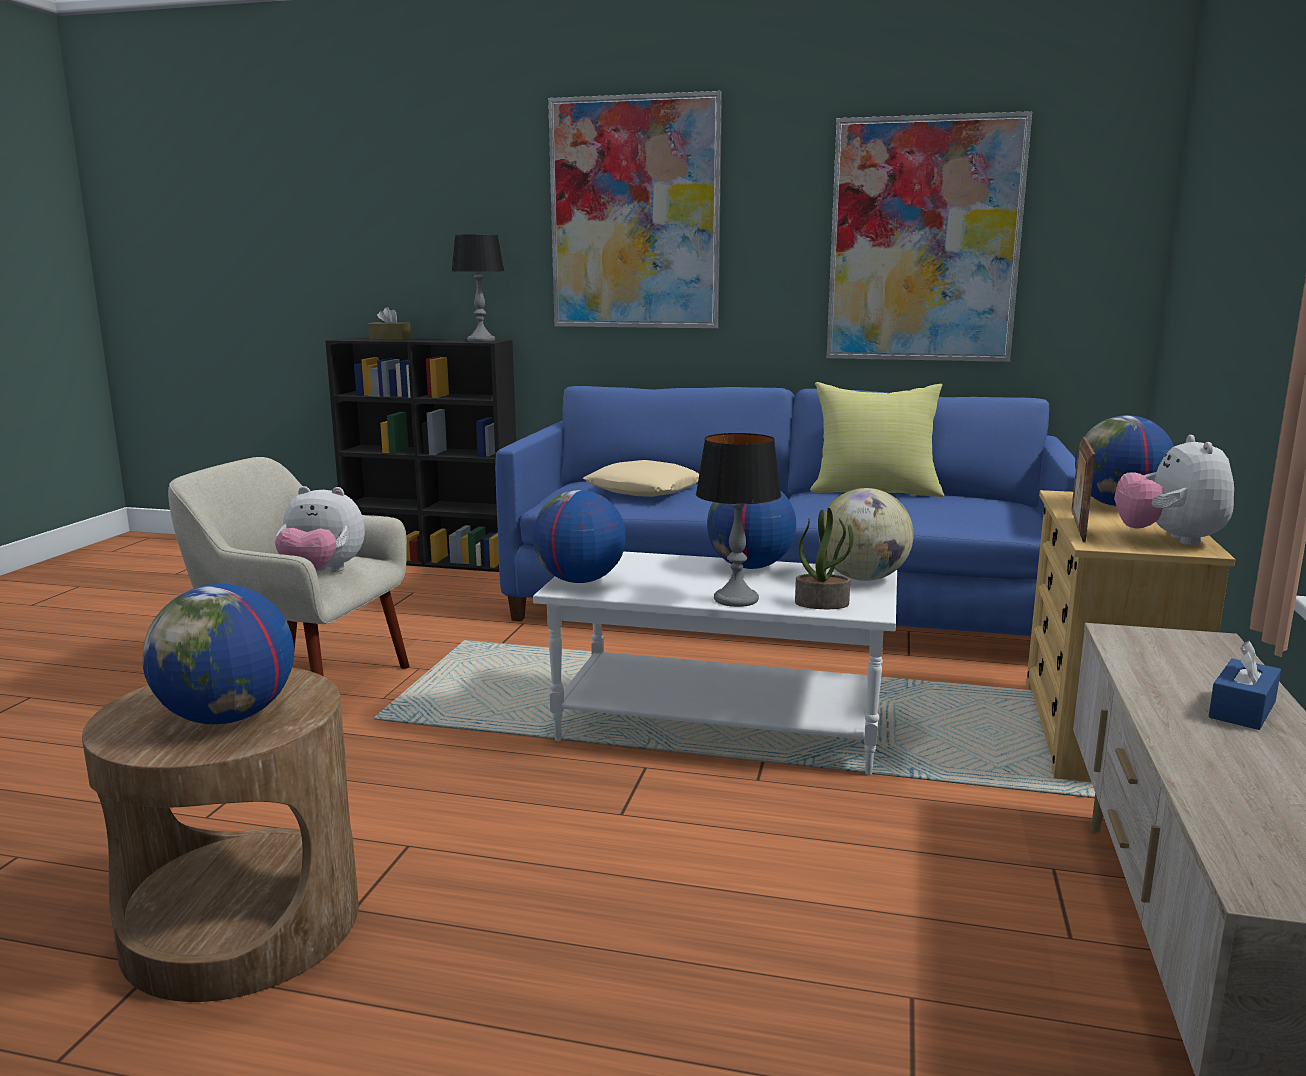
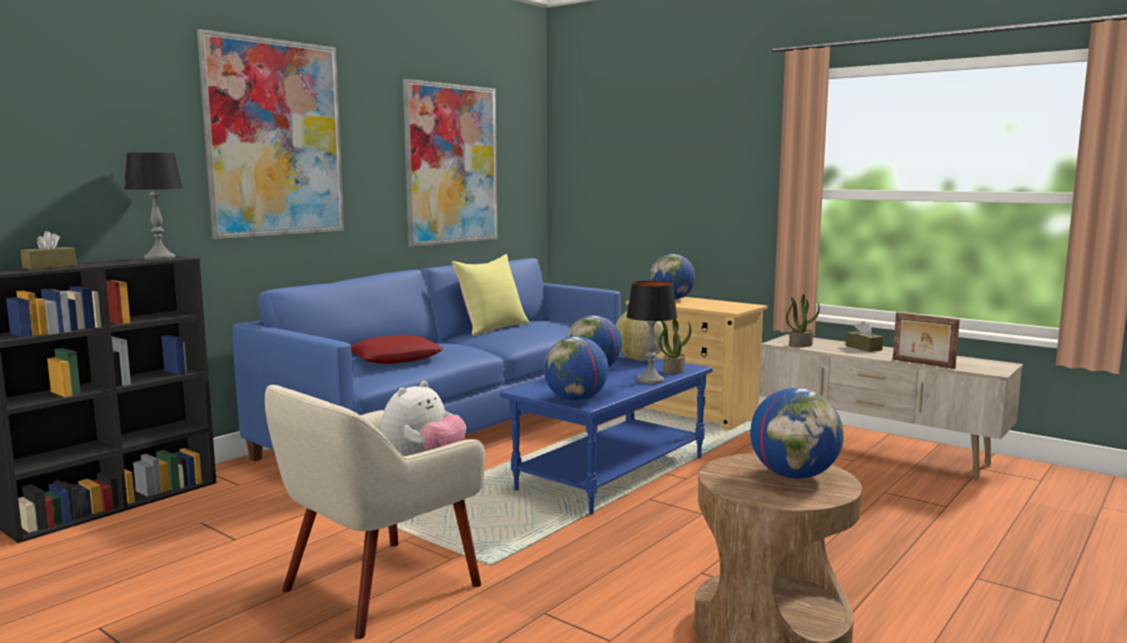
camera: 65 degrees left, 5 degrees down
(643, 490) = (395, 358): beige pillow -> red pillow
(722, 724) = (611, 472): white coffee table -> blue coffee table
(1077, 528) = (704, 308): picture frame -> picture frame (922, 364)
(1140, 652) = (800, 345): none -> potted plant
(1169, 540) = (735, 305): plush toy -> none
(1242, 709) = (863, 348): blue tissue box -> brown tissue box

